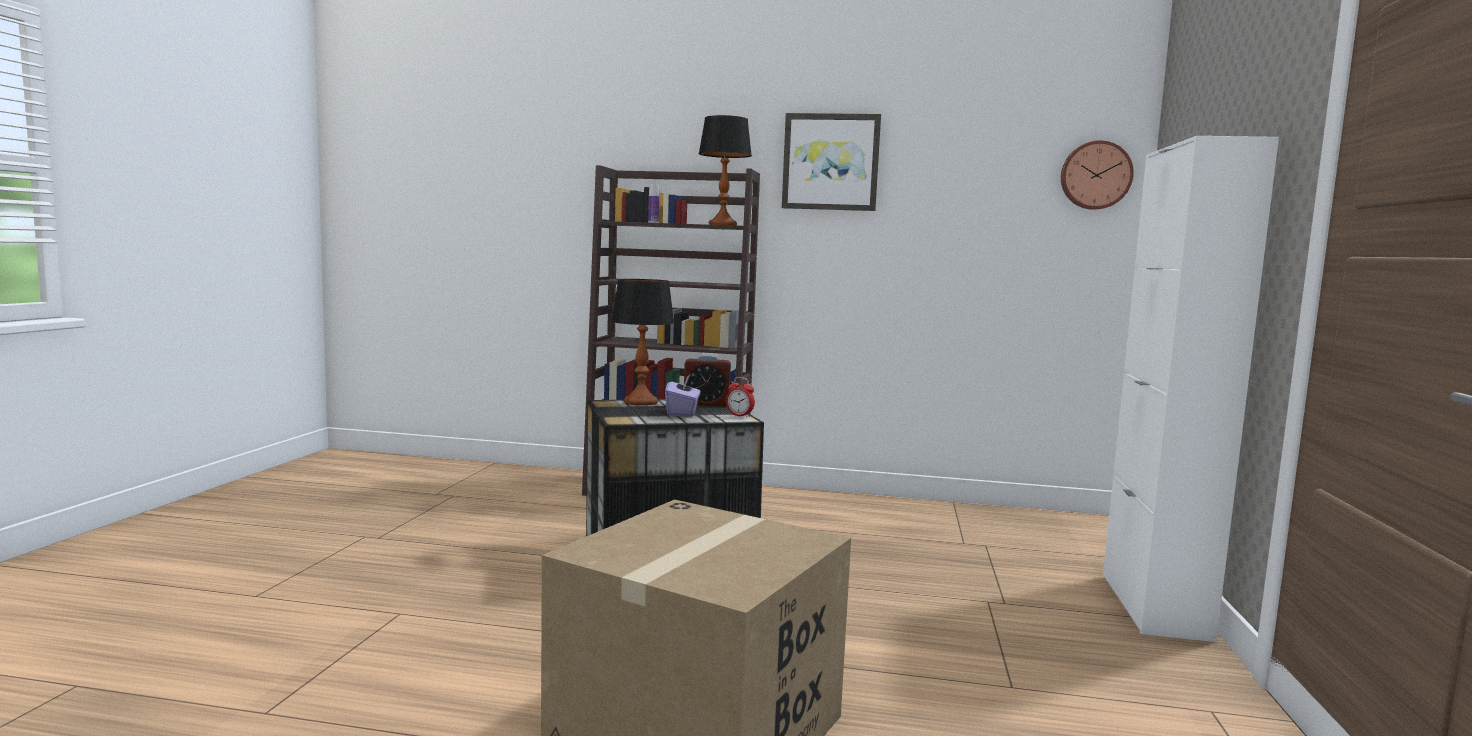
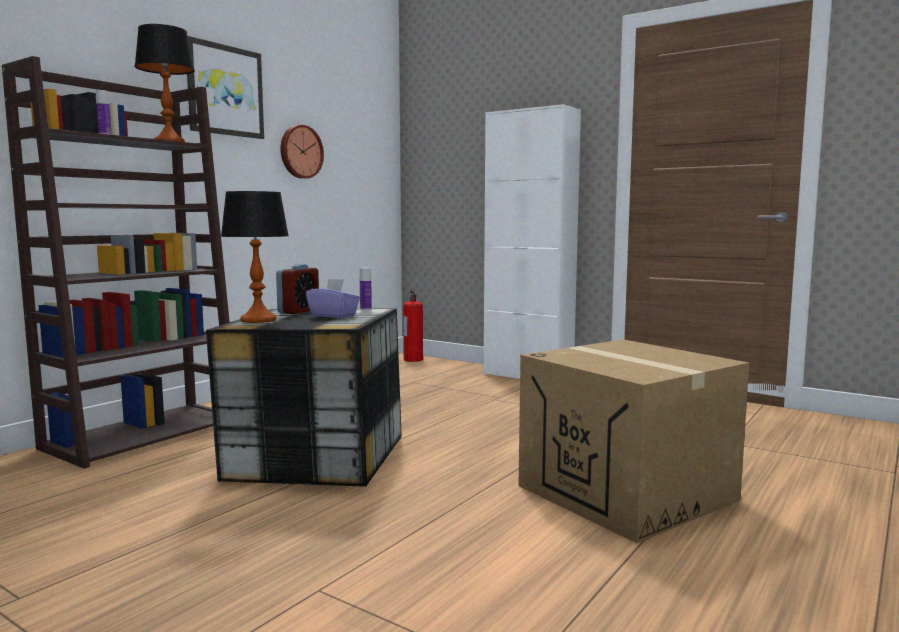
camera: 65 degrees left, 0 degrees up
(739, 416) = (365, 309): alarm clock -> bottle
(1093, 527) = (413, 359): none -> fire extinguisher
(1095, 175) = (377, 124): wall clock -> wall clock (300, 152)

